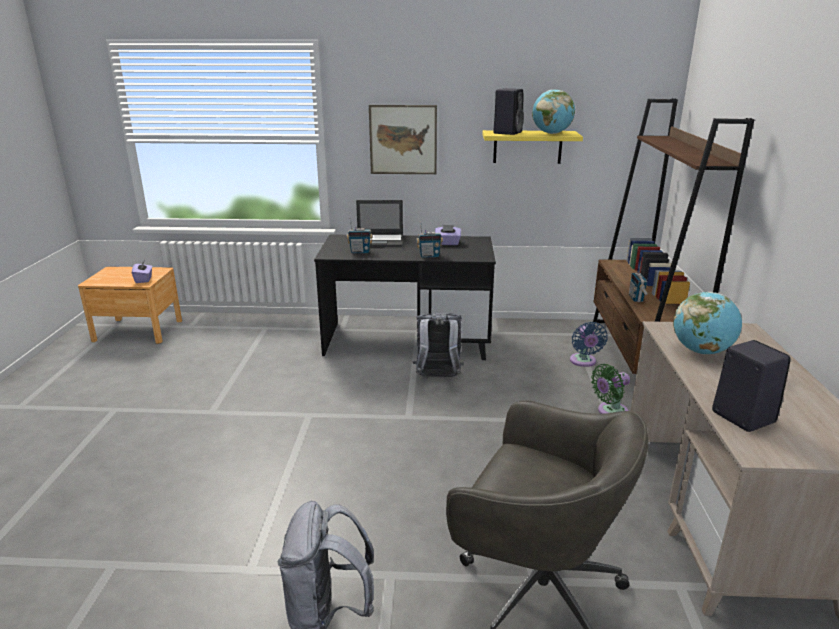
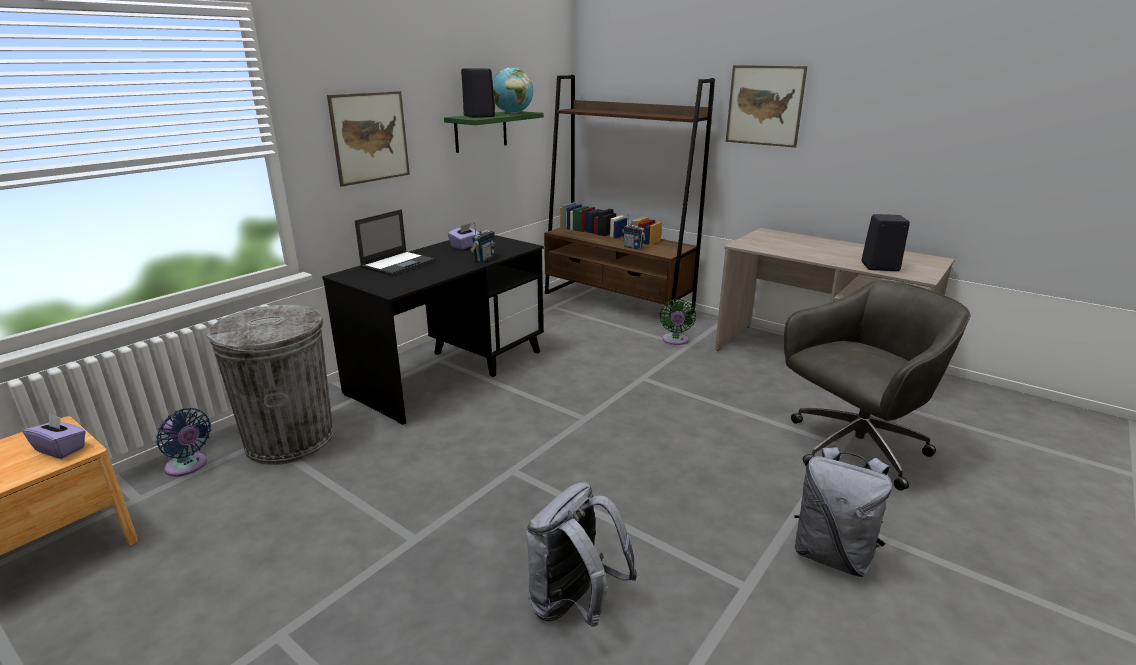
camera: 55 degrees left, 0 degrees up
(272, 334) = (290, 440): none -> grey trash can
(360, 252) = (413, 277): radio -> none
(437, 378) = (539, 382): grey backpack -> grey backpack (574, 605)
(527, 147) = (481, 131): yellow shelf -> green shelf
(583, 362) = (598, 321): blue fan -> blue fan (188, 466)
(701, 351) = (787, 248): globe -> none
(791, 163) = (764, 105): none -> picture

